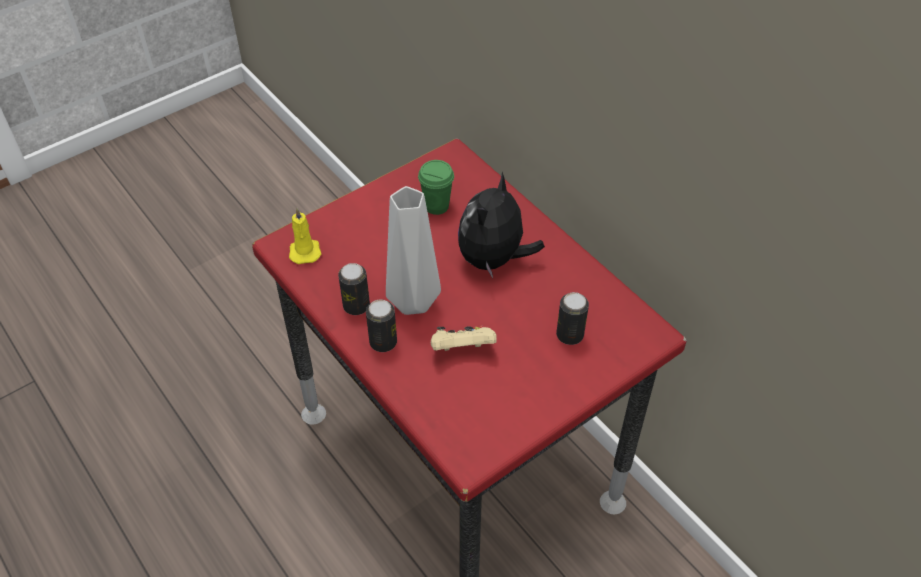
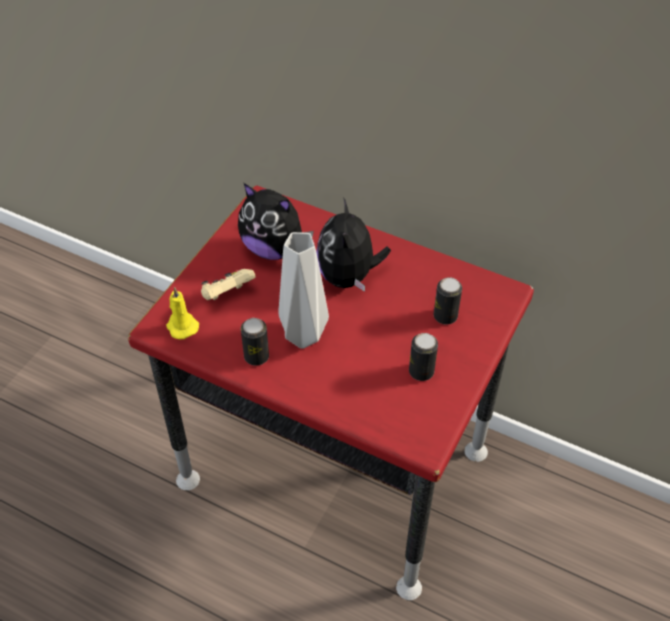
camera: 25 degrees left, 0 degrees up
(383, 342) = (298, 378): can -> can (421, 371)
(436, 206) = (274, 248): green cup -> plush toy
(462, 349) = (367, 359): beige game controller -> beige game controller (227, 294)

